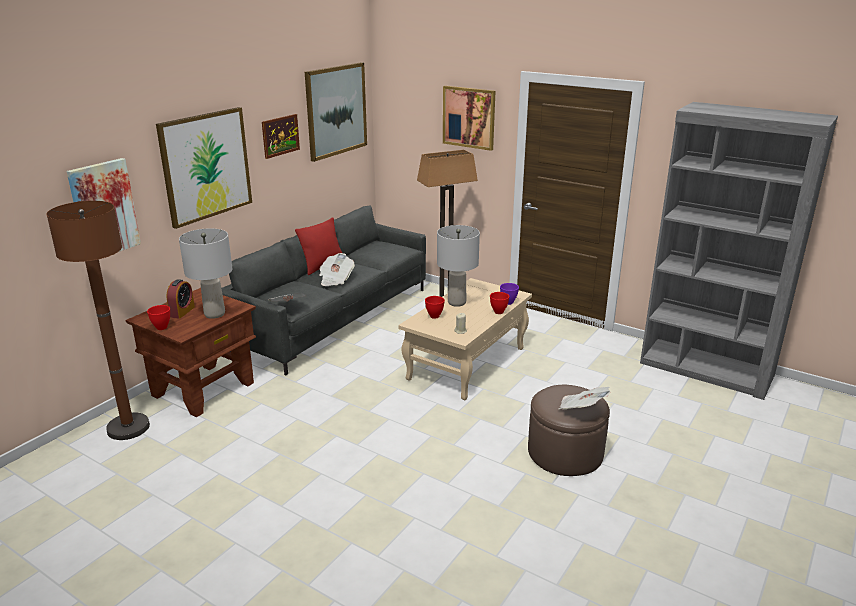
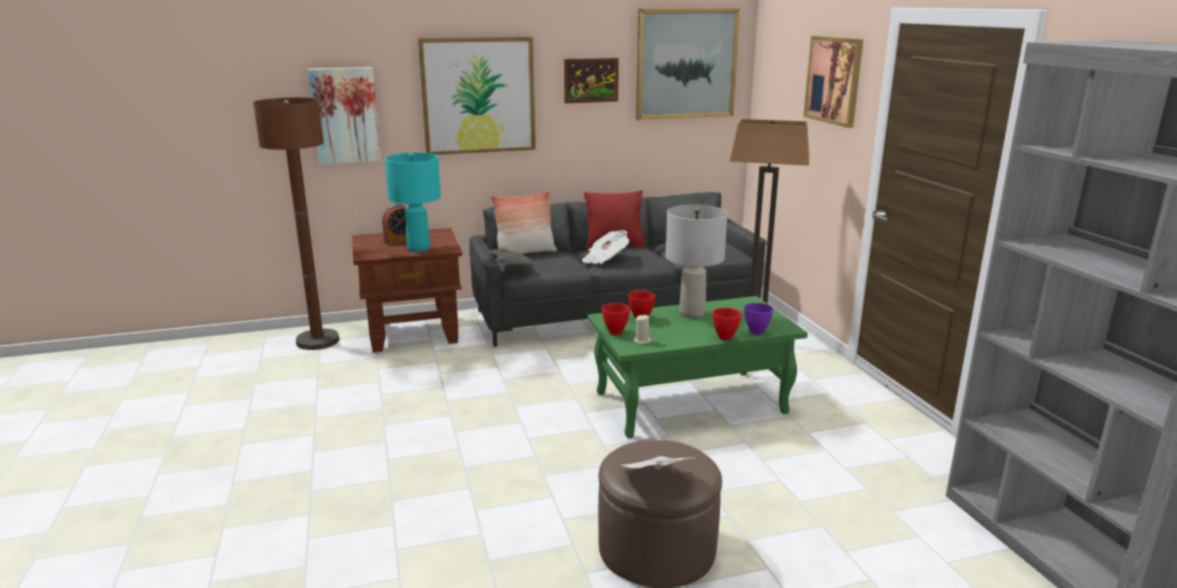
camera: 40 degrees right, 5 degrees down
(161, 328) = (362, 247): red bowl -> red bowl (615, 332)
(214, 314) = (418, 249): grey table lamp -> turquoise table lamp
(271, 292) = (525, 253): none -> pillow
(467, 363) = (691, 402): beige coffee table -> green coffee table

